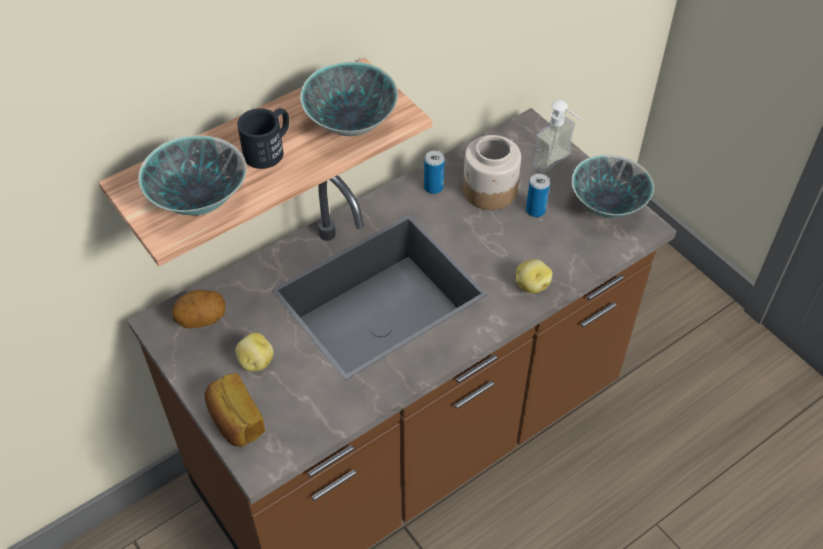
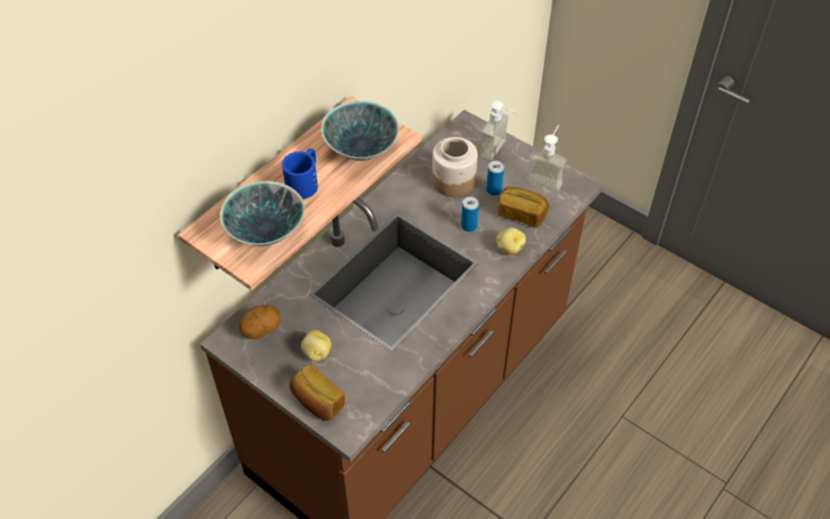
camera: 15 degrees left, 0 degrees up
(269, 149) = (305, 182): black mug -> blue mug
(433, 187) = (409, 187): can -> can (469, 226)
(560, 246) = (521, 214): none -> bread
(606, 208) = (546, 177): bowl -> soap dispenser

